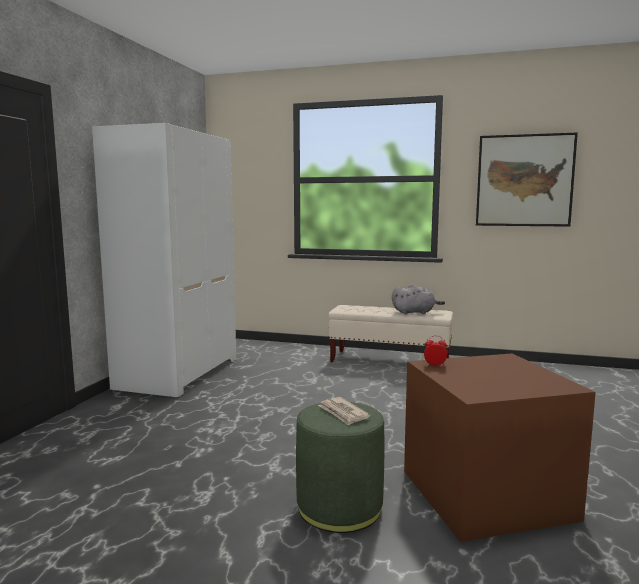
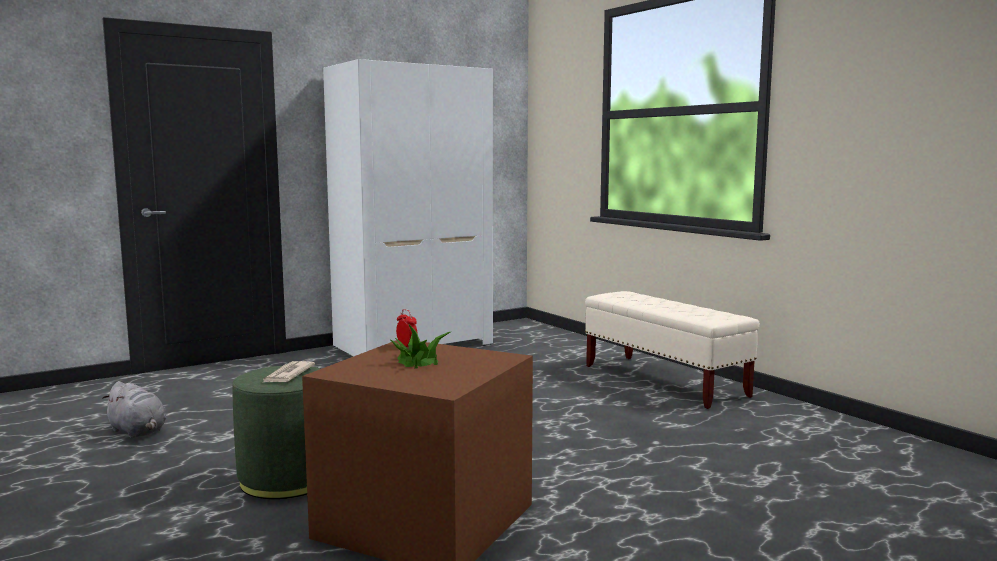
camera: 40 degrees right, 0 degrees up
(415, 312) = (688, 312): grey plush toy -> grey plush toy (138, 432)
(482, 373) = (417, 361): none -> potted plant
(524, 180) = (890, 104): picture -> none

